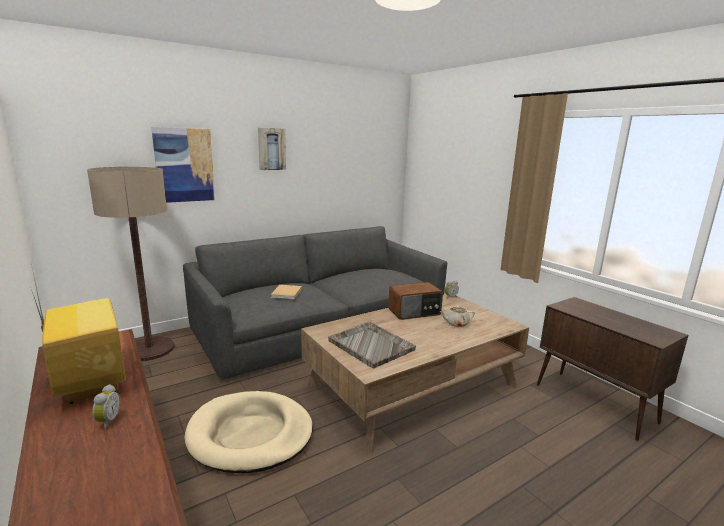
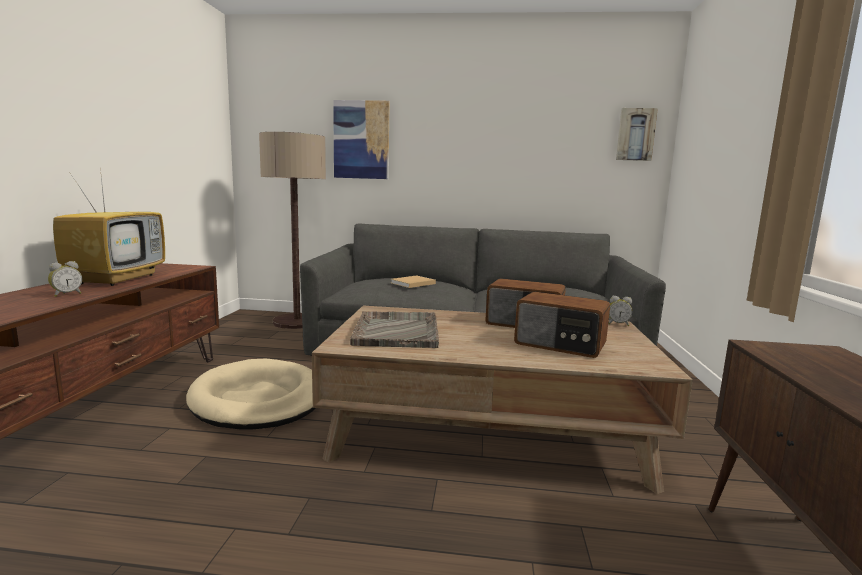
camera: 40 degrees right, 5 degrees down
(271, 149) = (458, 123): picture -> picture (635, 134)
(456, 323) = (560, 344): beige teapot -> radio

